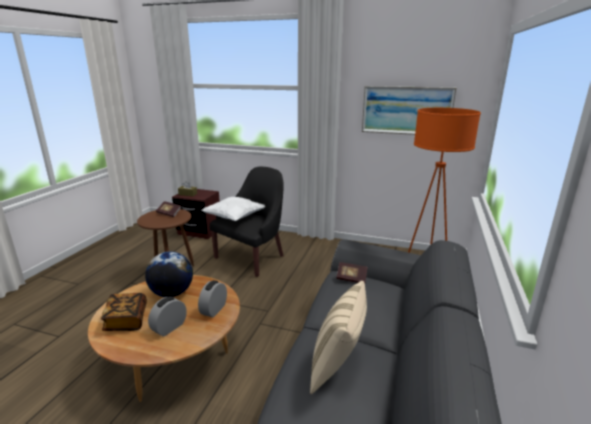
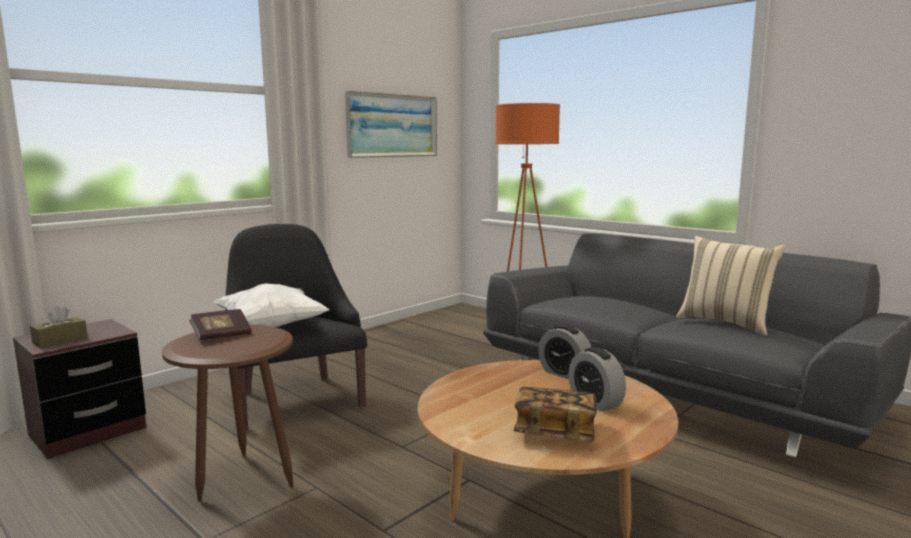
camera: 65 degrees left, 10 degrees down
(172, 293) = (492, 395): globe -> none
(351, 278) = (566, 297): book -> none

